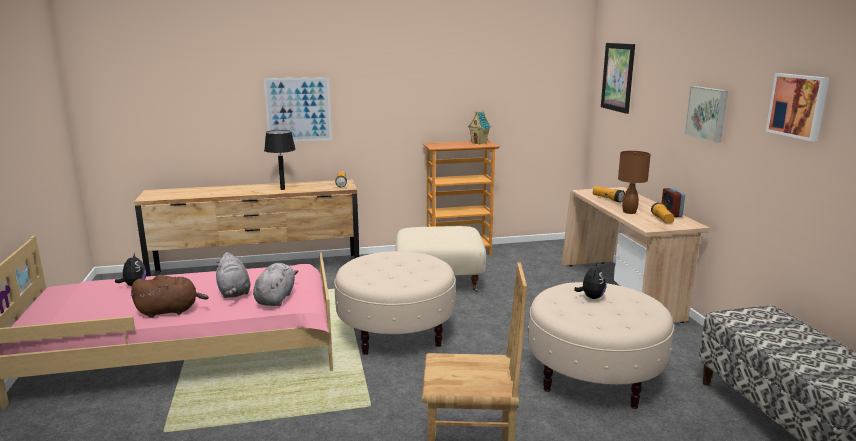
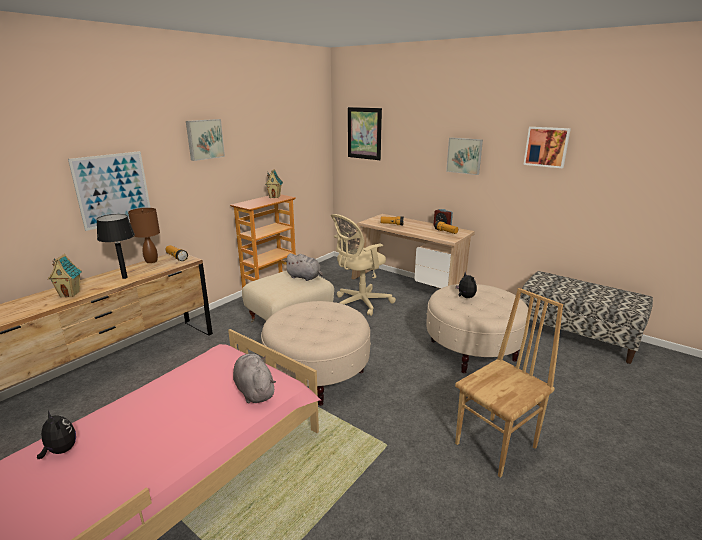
camera: 40 degrees left, 5 degrees up
(170, 311) = (164, 457): brown plush toy -> none
(234, 292) = (202, 403): grey plush toy -> grey plush toy (305, 277)
(235, 191) = (70, 294): none -> toy house
(400, 70) = (204, 139): none -> picture
(534, 290) = (360, 303): none -> beige office chair
(629, 212) = (420, 231): brown table lamp -> brown table lamp (152, 261)

